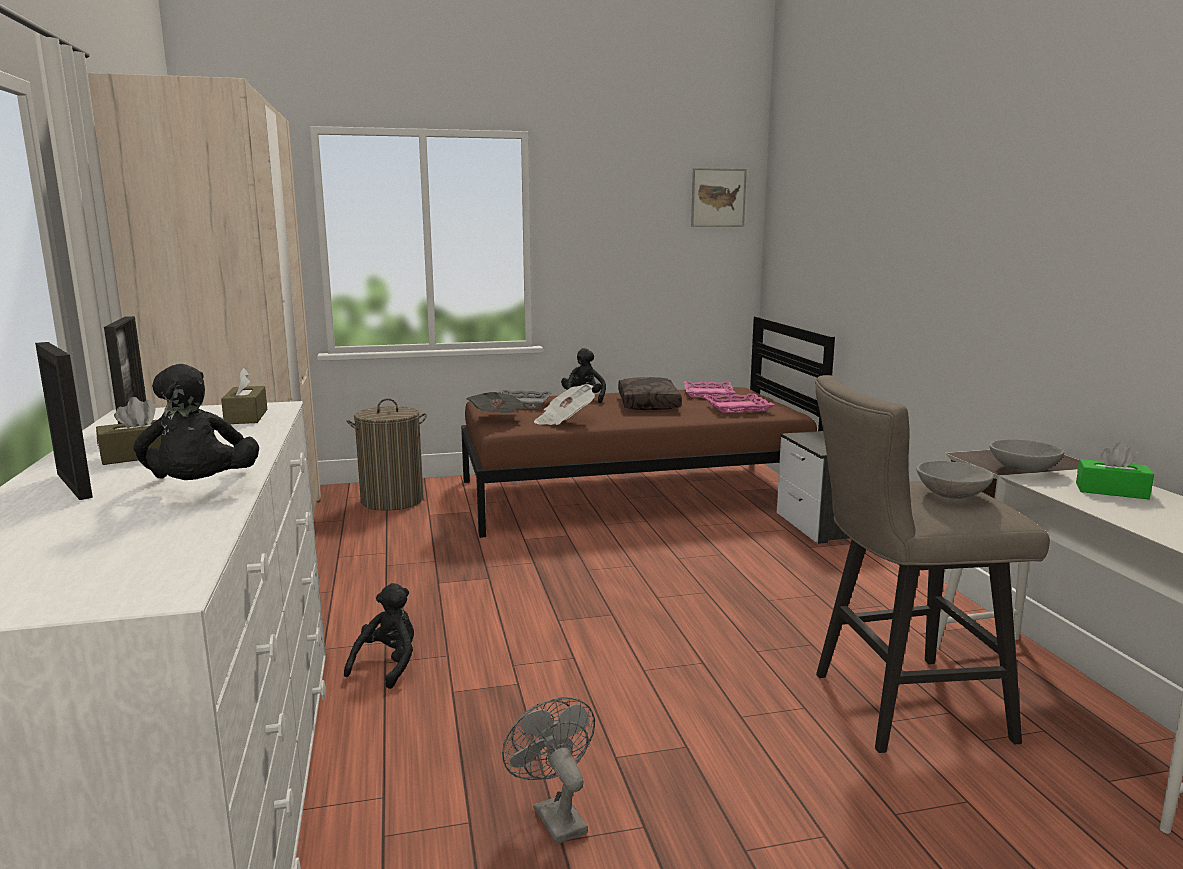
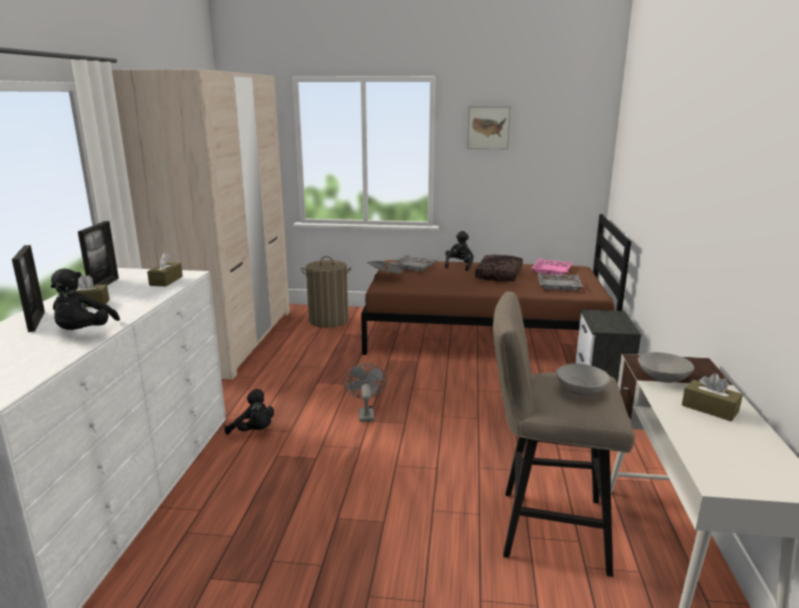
camera: 20 degrees right, 5 degrees up
(388, 665) = (254, 431): black plush toy -> black plush toy turned 75 degrees clockwise
(554, 815) = (278, 544): grey fan -> grey fan (365, 413)
(564, 421) = (428, 284): newspaper -> none
(718, 197) = (578, 123): picture -> picture (488, 127)
(737, 407) = (559, 285): pink tray -> grey tray
(1111, 491) = (709, 408): green tissue box -> brown tissue box

